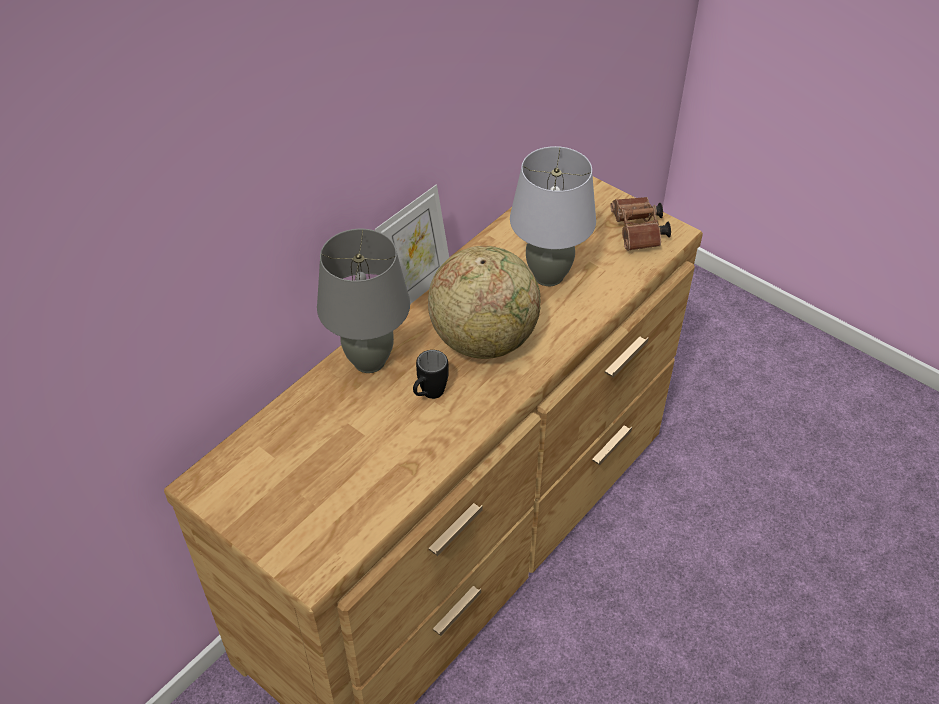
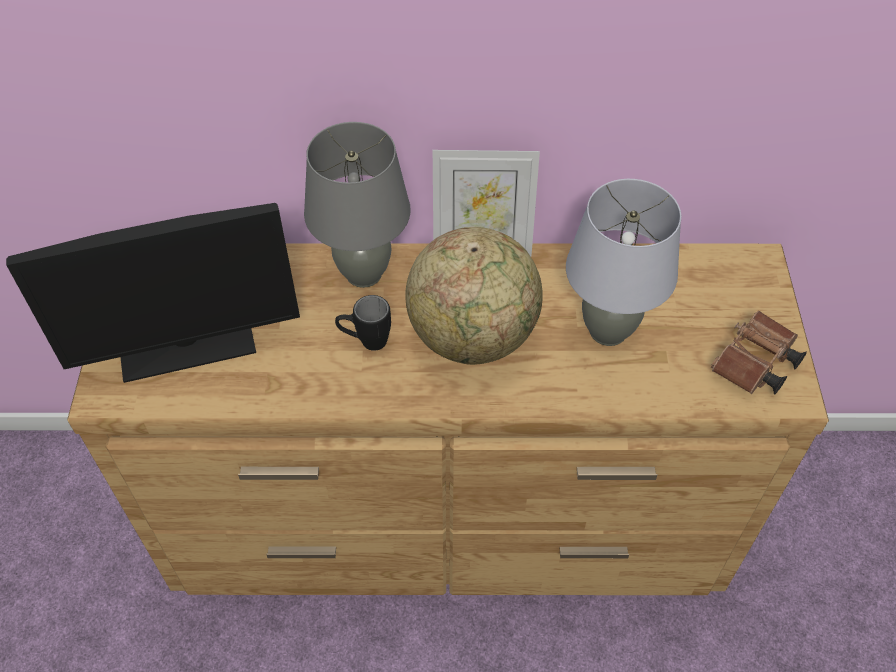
camera: 50 degrees right, 5 degrees up
(320, 496) = (187, 344): none -> monitor

